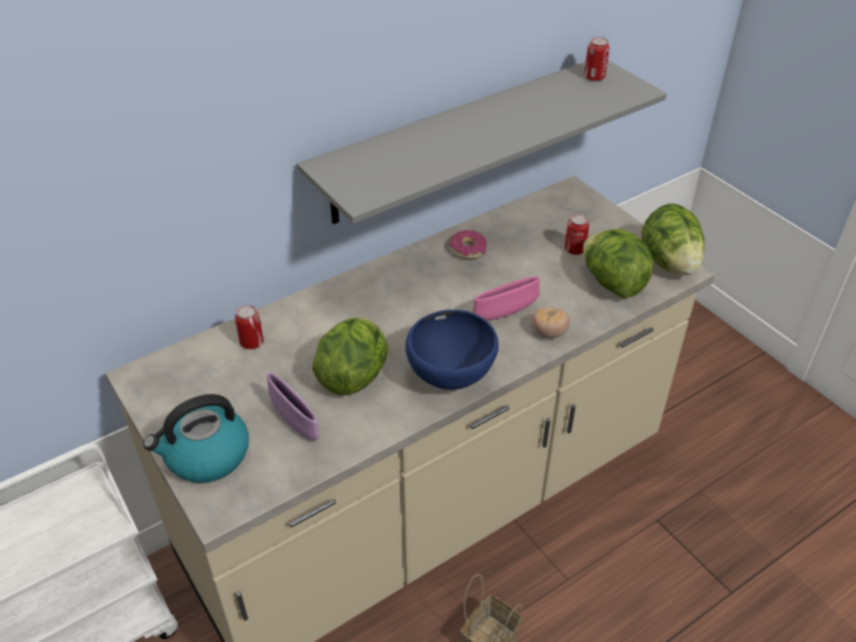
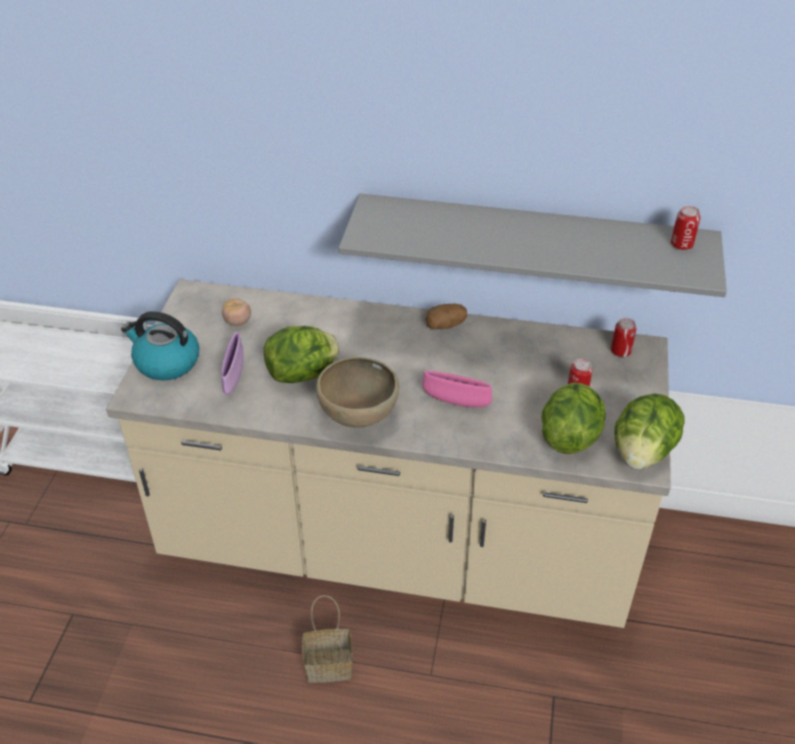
camera: 45 degrees right, 0 degrees up
(252, 342) = (274, 313): can -> can (620, 351)
(414, 260) = (445, 325): none -> potato
(451, 378) = (358, 418): blue bowl -> brown bowl
(467, 249) = (494, 341): donut -> none
(549, 333) = (467, 436): tomato -> tomato (237, 322)

